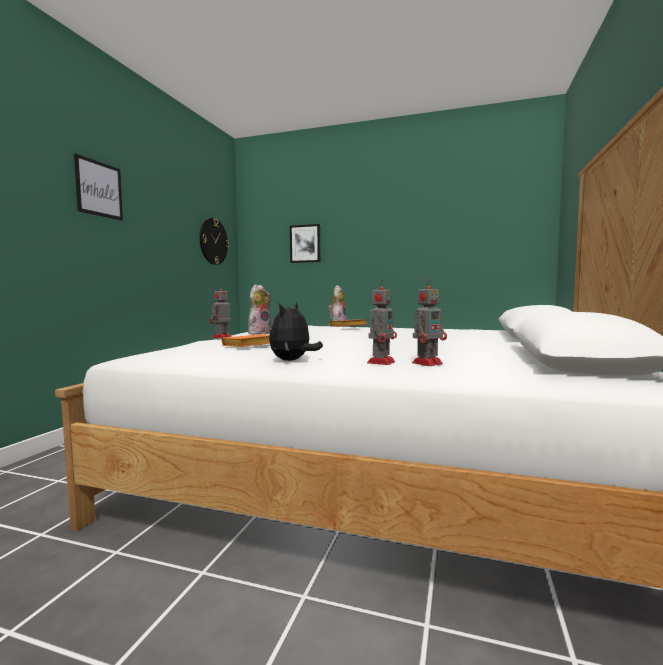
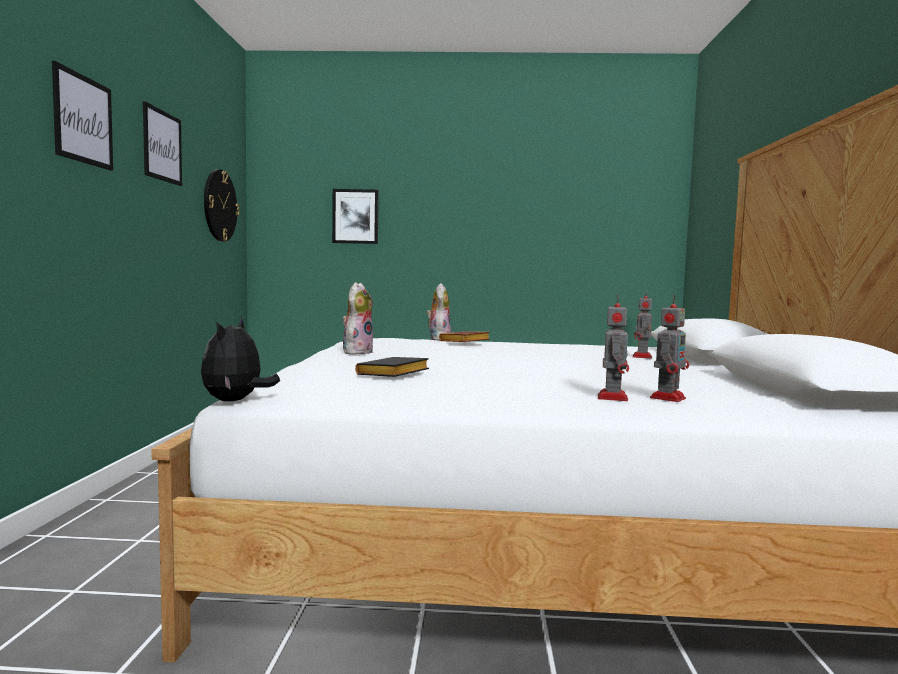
camera: 15 degrees left, 0 degrees up
(163, 203) = (162, 146): none -> picture
(221, 337) = (317, 360): toy robot -> toy robot (642, 357)
(249, 346) = (393, 374): orange book -> black book
(292, 361) = (500, 397): plush toy -> plush toy (235, 401)

